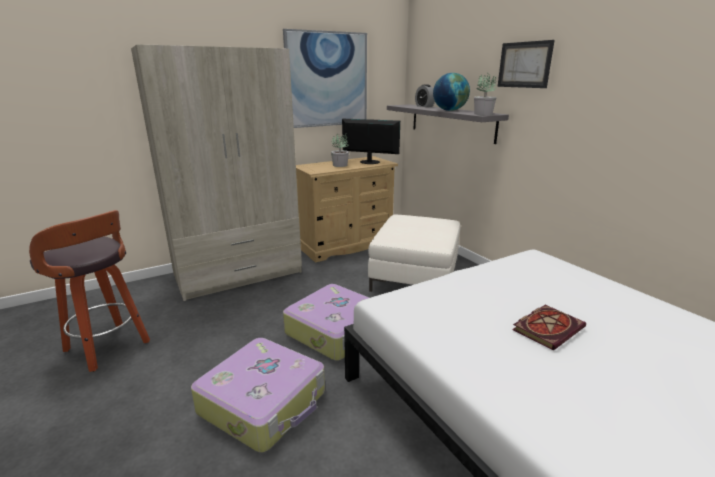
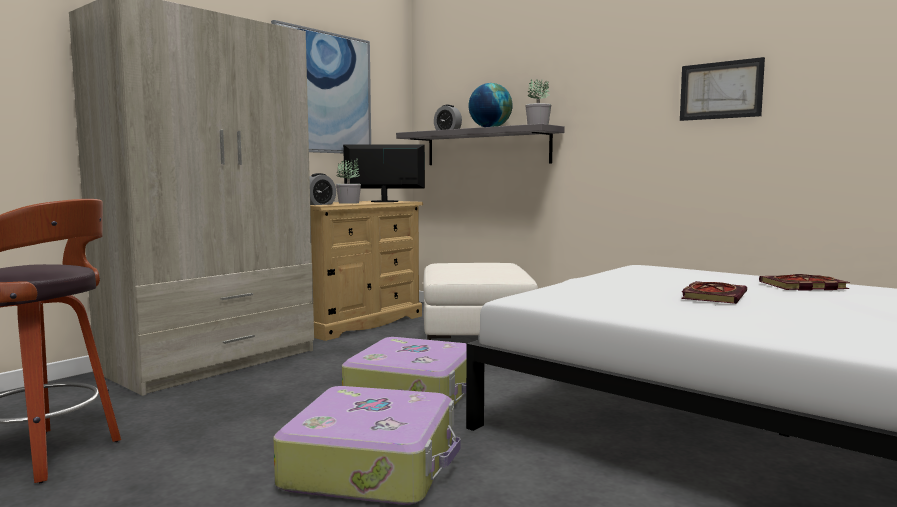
camera: 20 degrees left, 15 degrees down
(315, 169) = (319, 204): none -> alarm clock
(524, 65) = (577, 69): picture -> picture (720, 90)
(655, 323) = (802, 286): none -> book

